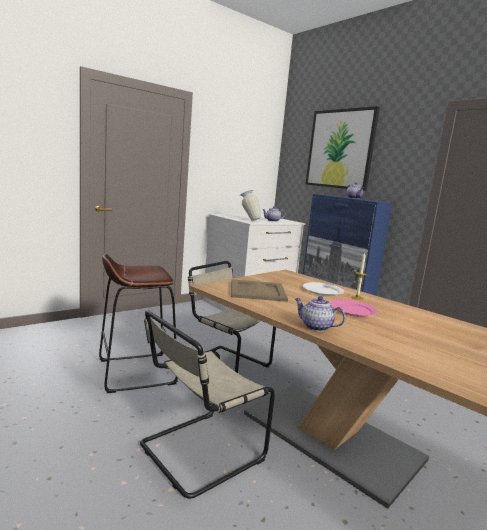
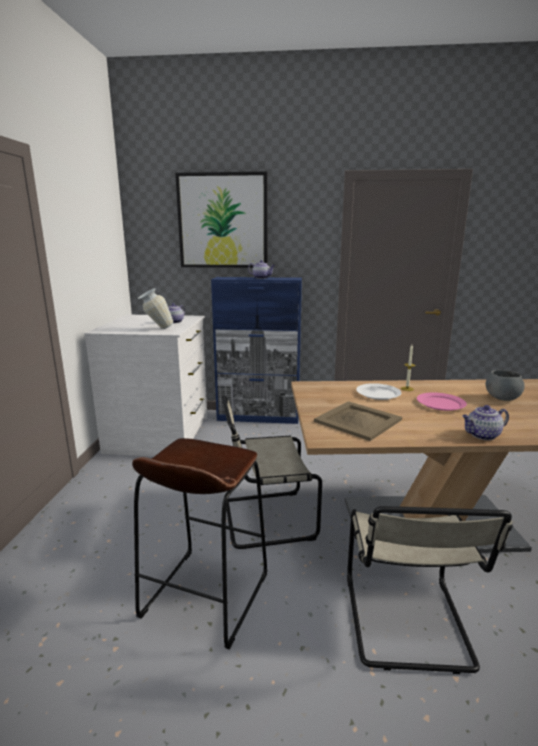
camera: 45 degrees left, 5 degrees up
(429, 330) = (502, 398): none -> grey bowl

